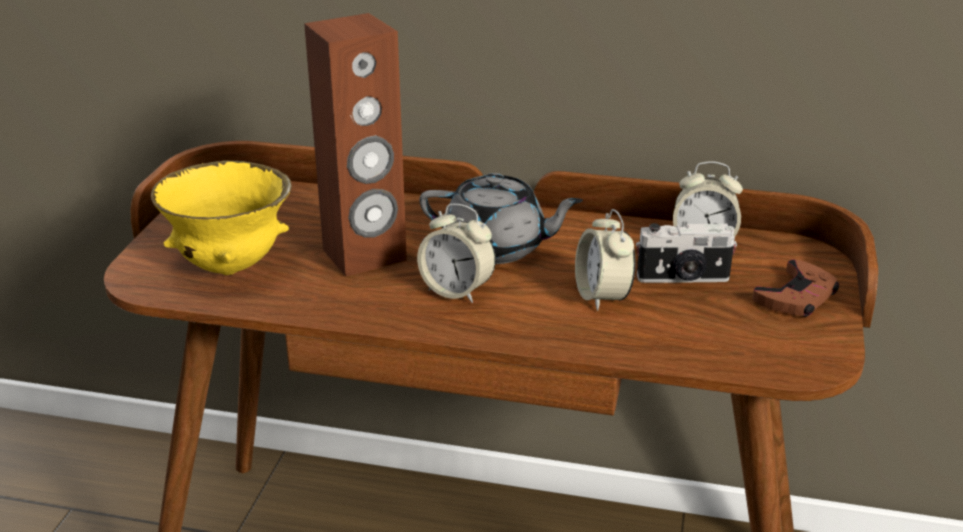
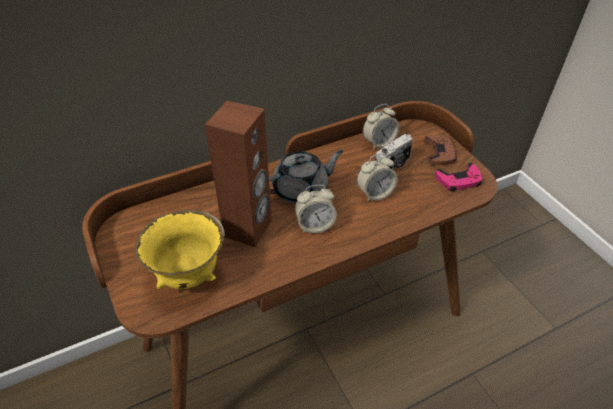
camera: 40 degrees left, 15 degrees up
(602, 296) = (374, 193): alarm clock -> alarm clock turned 60 degrees counterclockwise
(780, 342) = (459, 180): none -> pink game controller

